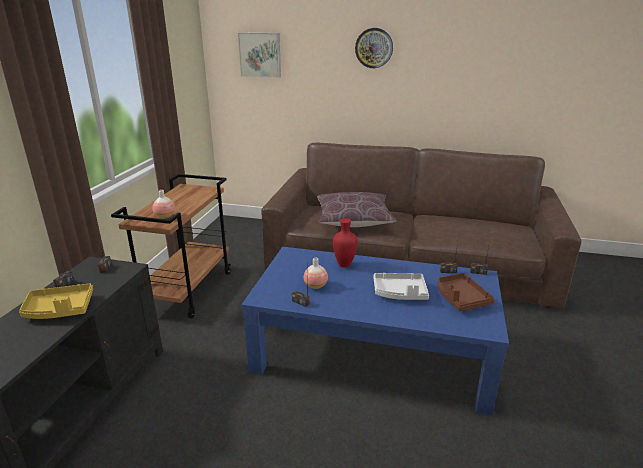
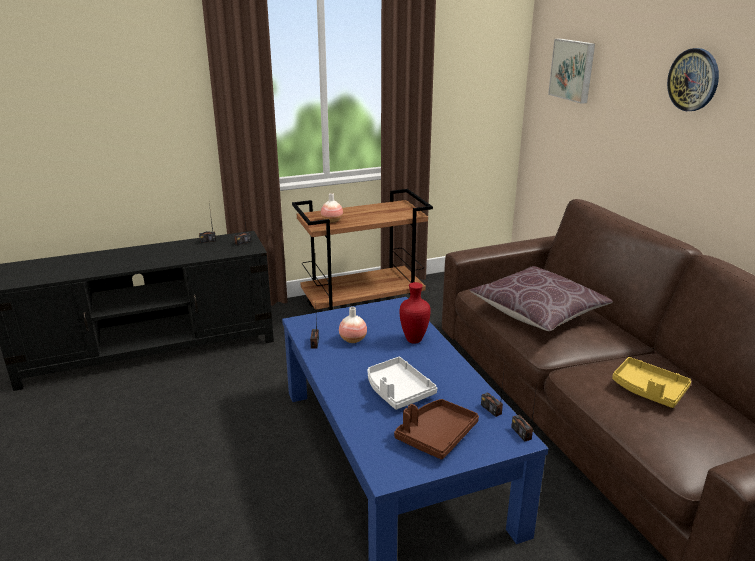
camera: 55 degrees right, 0 degrees up
(59, 310) = (175, 254): yellow tray -> yellow tray (648, 390)

